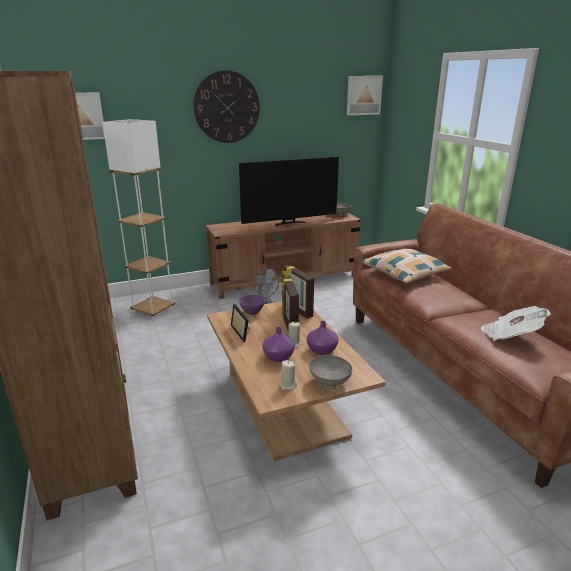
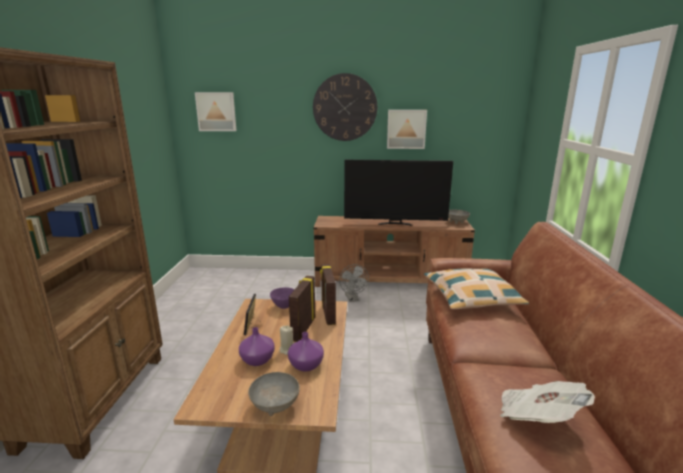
camera: 25 degrees right, 5 degrees down
(153, 310) = (253, 286): white floor lamp -> none
(287, 385) = (231, 395): beige candle -> none
(363, 95) = (496, 99): picture -> picture (406, 129)

